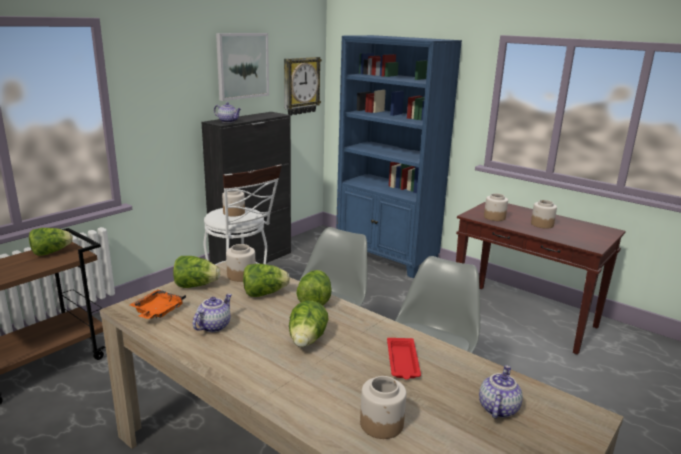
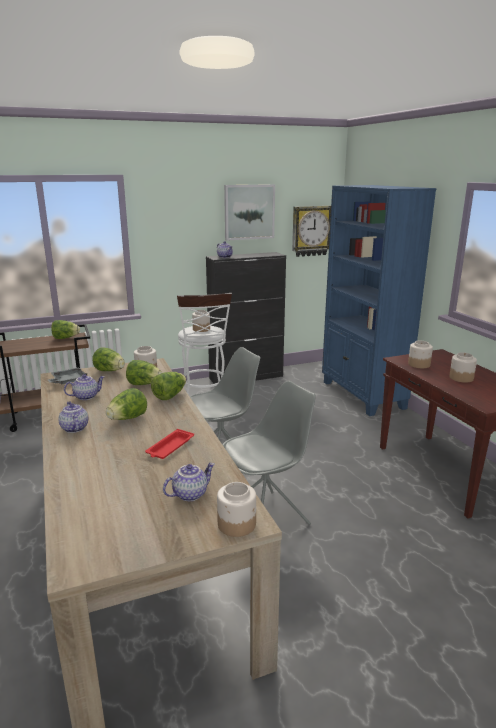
camera: 30 degrees right, 0 degrees up
(157, 311) = (68, 381): orange tray -> grey tray
(259, 372) = (74, 428): none -> teapot
(382, 423) = (100, 477): jar -> jar (237, 524)

